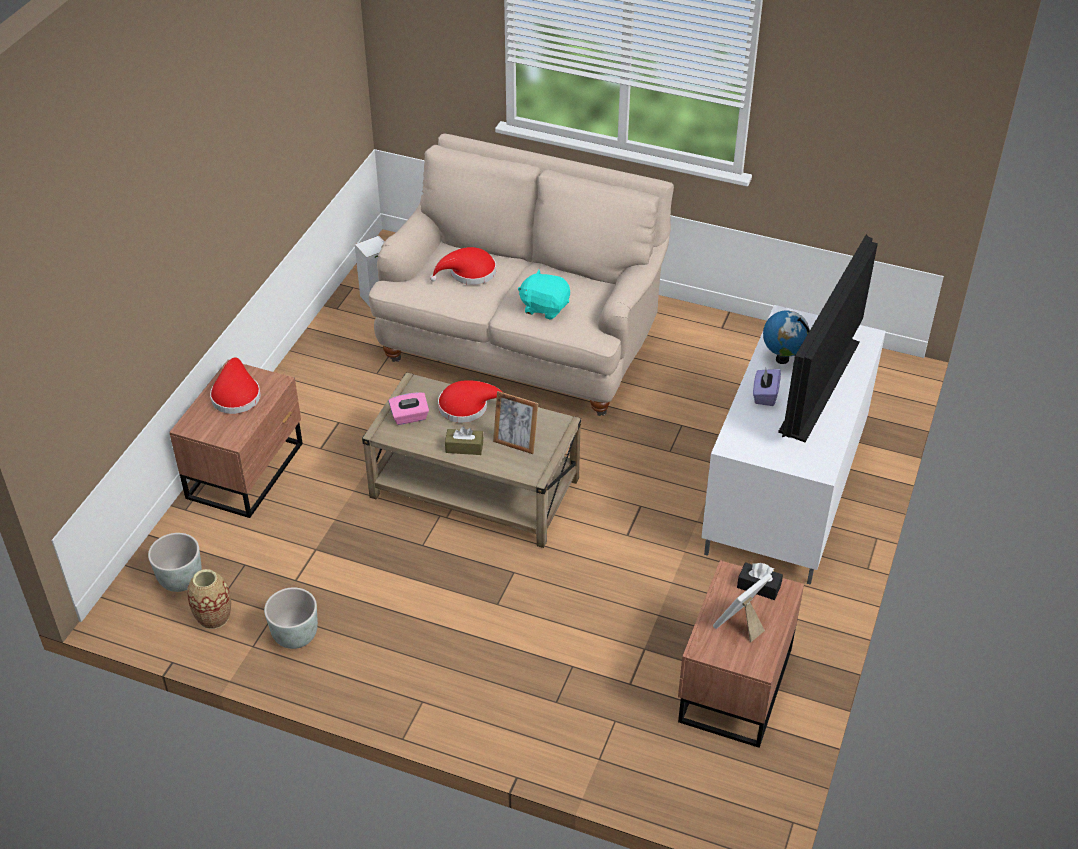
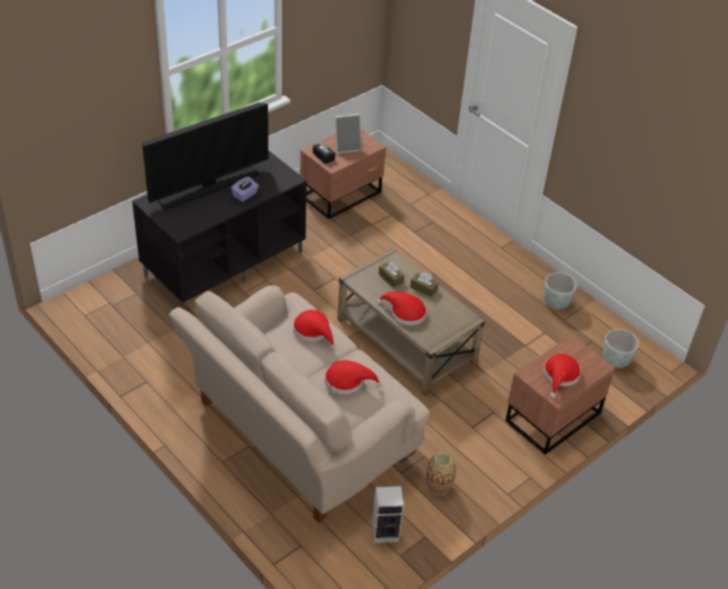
camera: 155 degrees left, 0 degrees up
(213, 617) = (601, 331): vase -> vase (438, 486)
(409, 417) = (446, 321): pink tissue box -> none
(515, 443) = (391, 278): picture frame -> brown tissue box
(544, 307) = (313, 331): turquoise plush toy -> red hat
(782, 359) = (212, 209): globe -> none
(786, 494) = (224, 261): white tv stand -> black tv stand

